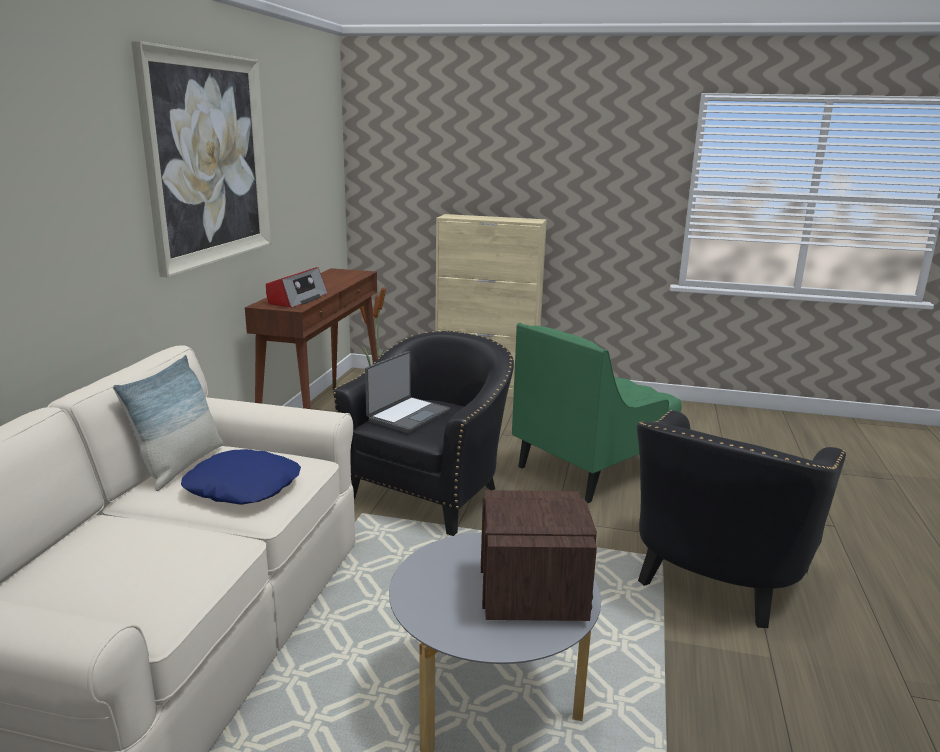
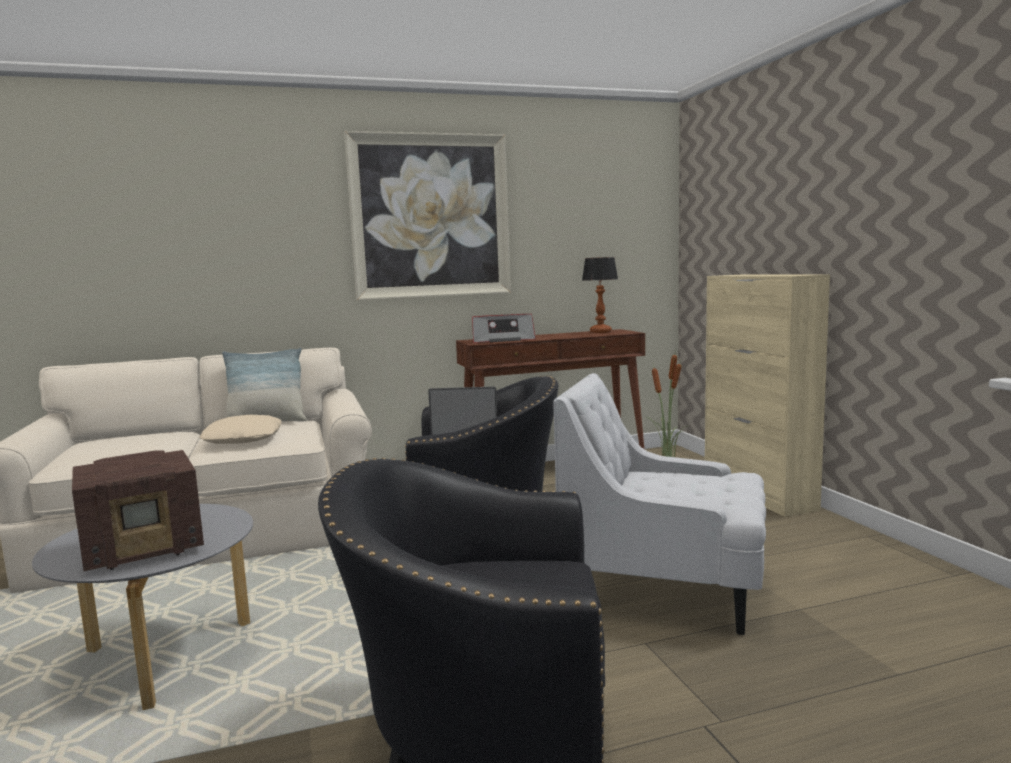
camera: 60 degrees right, 10 degrees down
(243, 487) = (244, 439): blue pillow -> beige pillow
(335, 274) = (601, 332): none -> table lamp
(592, 467) = (664, 591): green armchair -> white armchair

